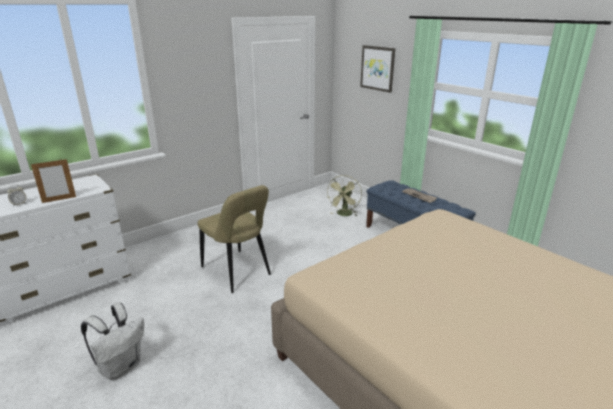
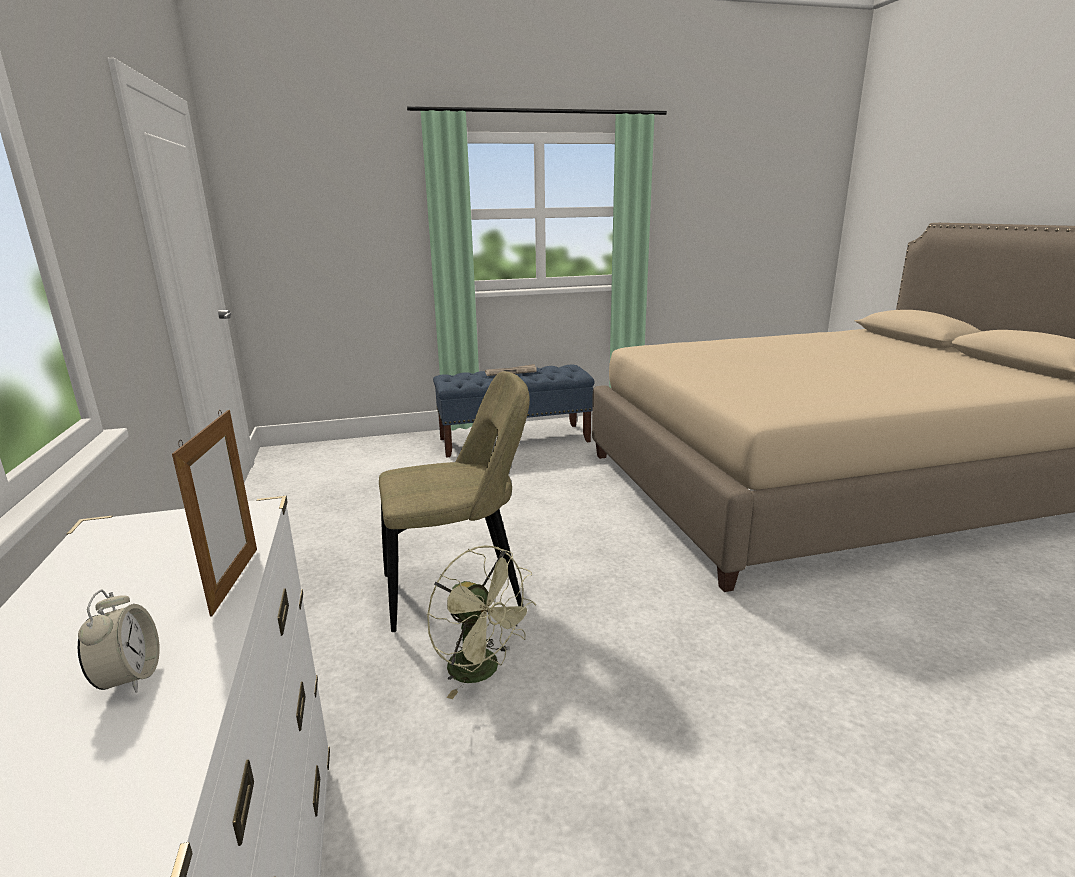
camera: 65 degrees left, 5 degrees down
(121, 366) = (691, 804): white backpack -> none
(344, 214) = (389, 462): green fan -> green fan (483, 671)
(377, 68) = (340, 203): picture -> none

